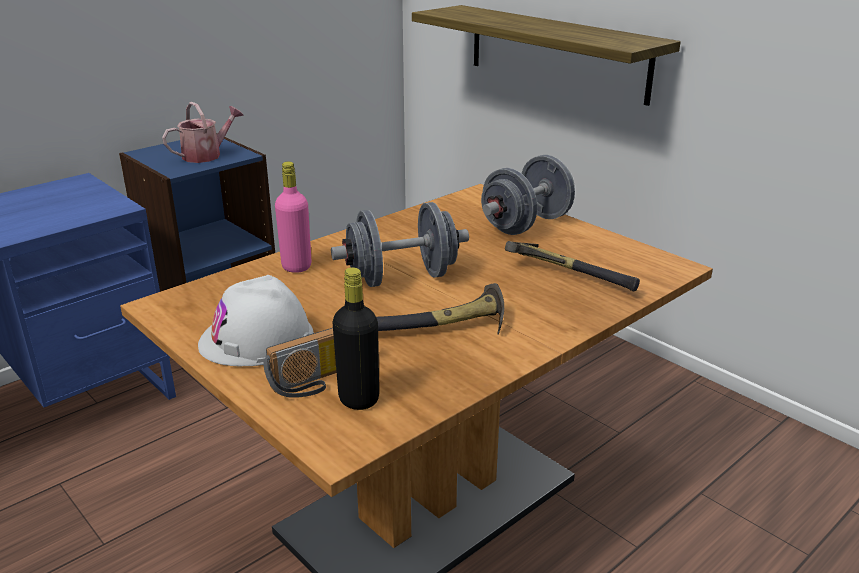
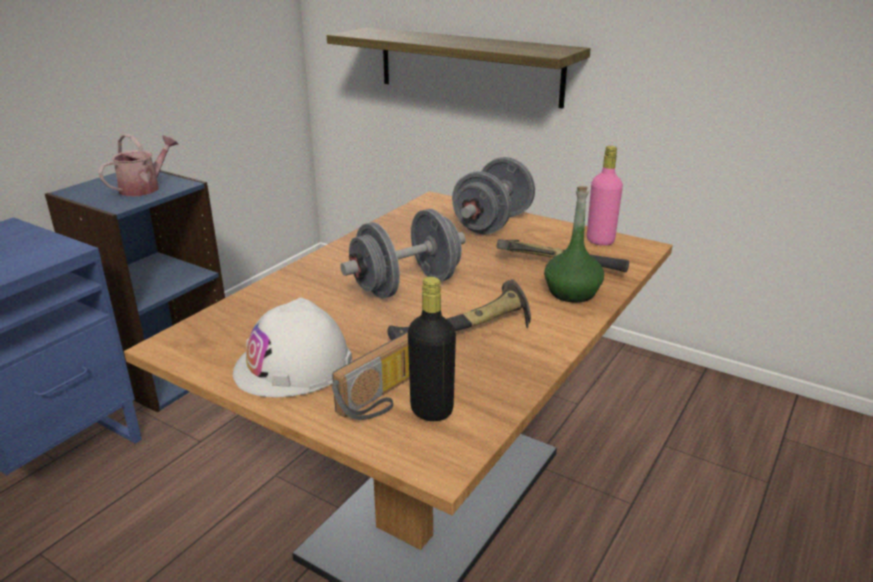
camera: 15 degrees left, 0 degrees up
(296, 266) = (295, 287): pink bottle -> pink bottle (600, 241)
(566, 305) = (571, 292): none -> green bottle

